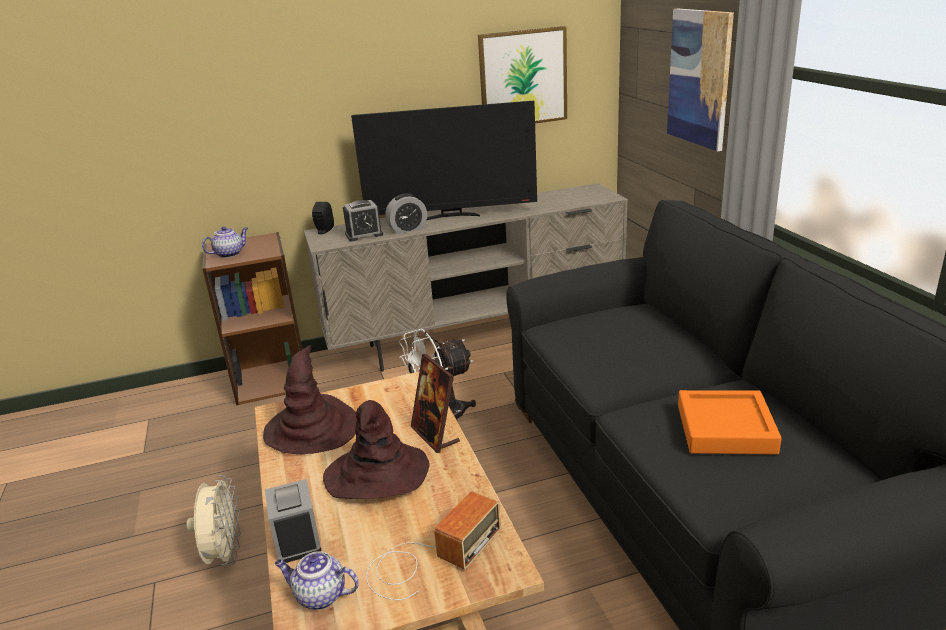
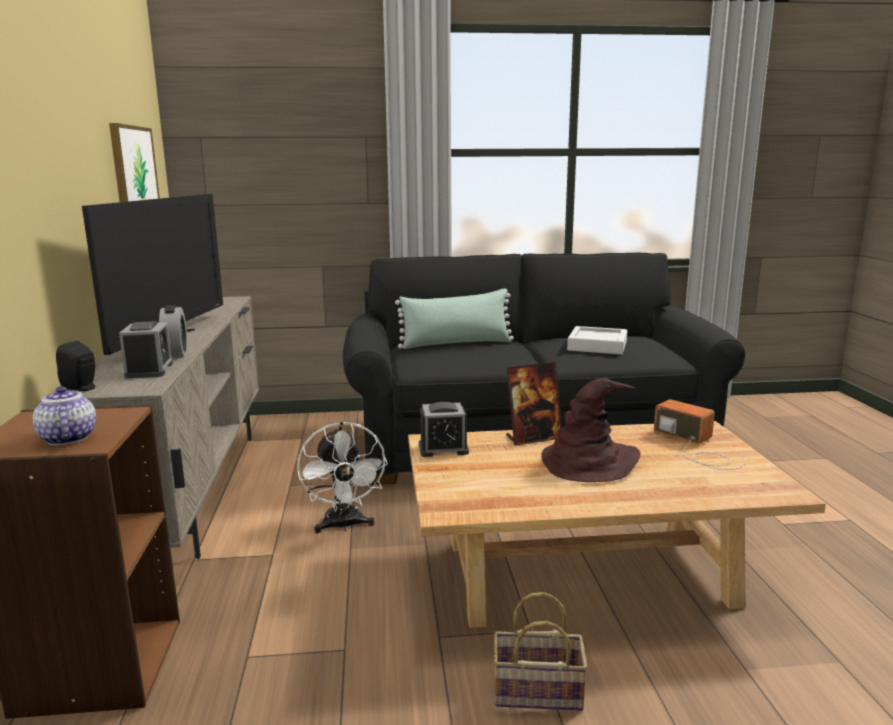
camera: 80 degrees left, 10 degrees down
(224, 555) = (535, 693): beige fan -> basket
(297, 539) = (681, 496): alarm clock -> alarm clock (443, 449)
(312, 429) = (495, 490): brown hat -> none
(319, 596) = (750, 487): teapot -> none
(655, 331) = (456, 344): none -> green pillow
(699, 78) = (316, 171): picture -> none
(725, 429) = (597, 346): orange tray -> grey tray

